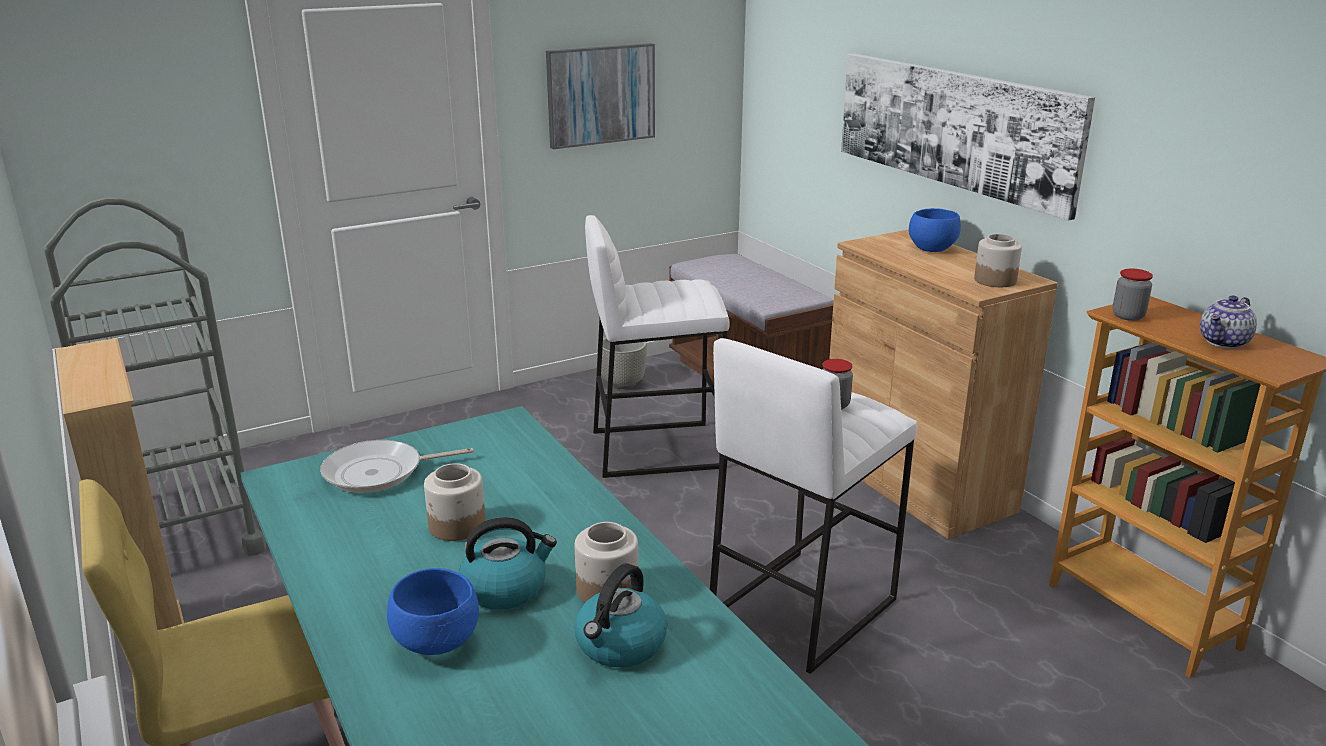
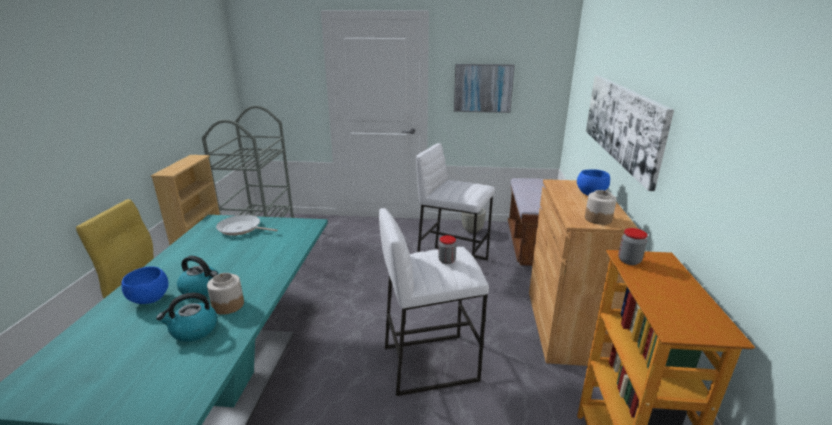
camera: 35 degrees right, 0 degrees up
(457, 526) = (229, 258): jar -> none
(1224, 343) = (672, 299): teapot -> none

